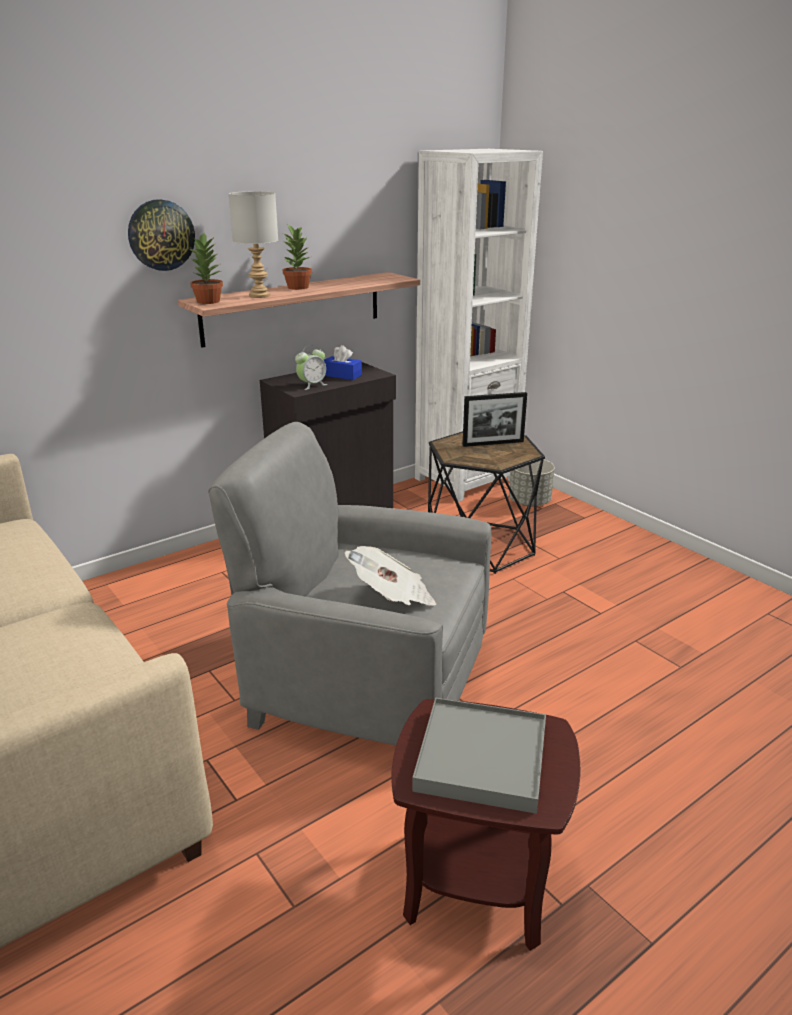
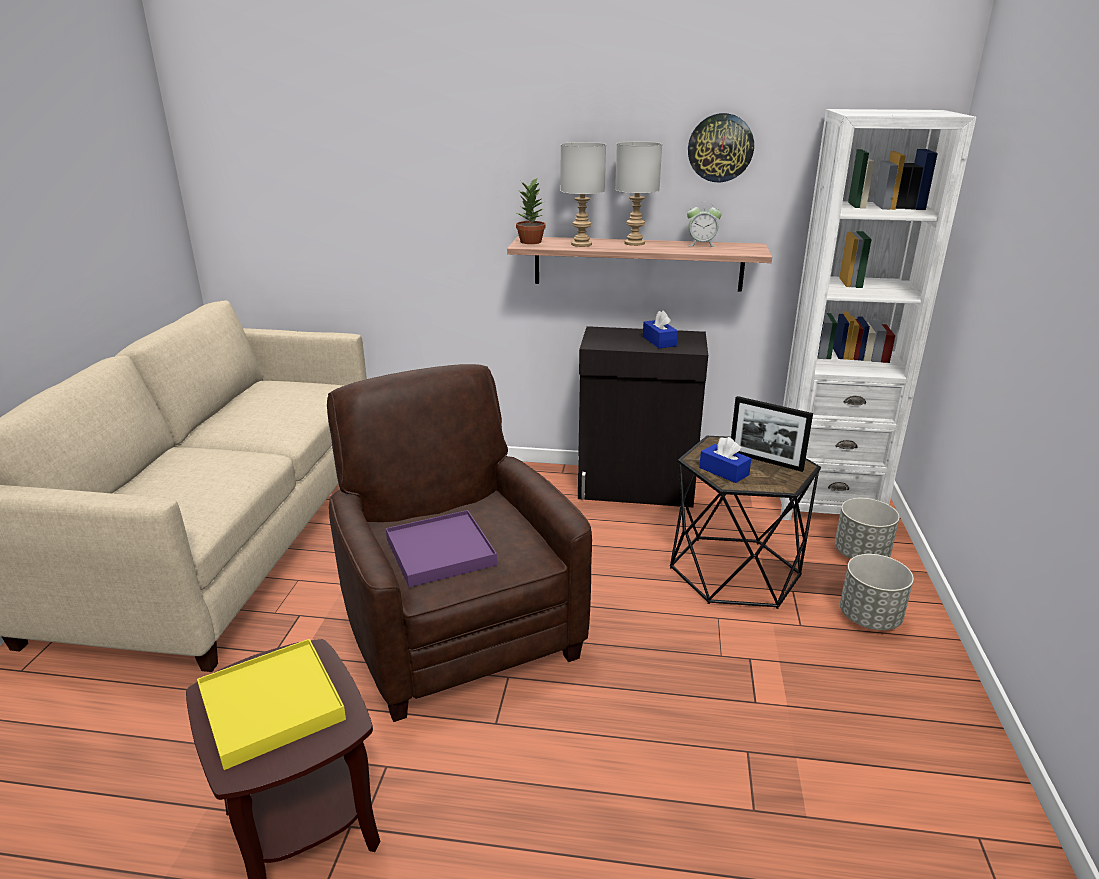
camera: 45 degrees right, 0 degrees up
(161, 235) = (508, 176): wall clock -> wall clock (720, 148)
(298, 287) = (634, 243): potted plant -> grey table lamp
(312, 385) = (614, 343): alarm clock -> alarm clock (701, 244)
(365, 685) = (458, 631): grey armchair -> brown armchair
(392, 597) = (441, 552): newspaper -> purple tray
(481, 758) = (271, 705): grey tray -> yellow tray
(482, 459) = (724, 471): none -> blue tissue box
(584, 535) = (870, 618): none -> grey planter

